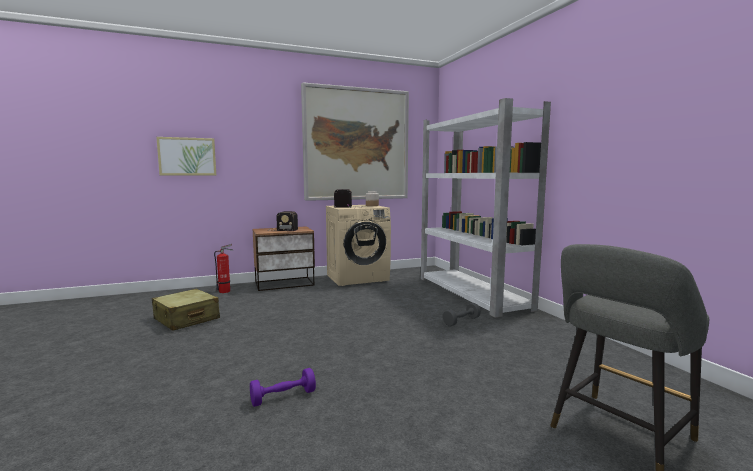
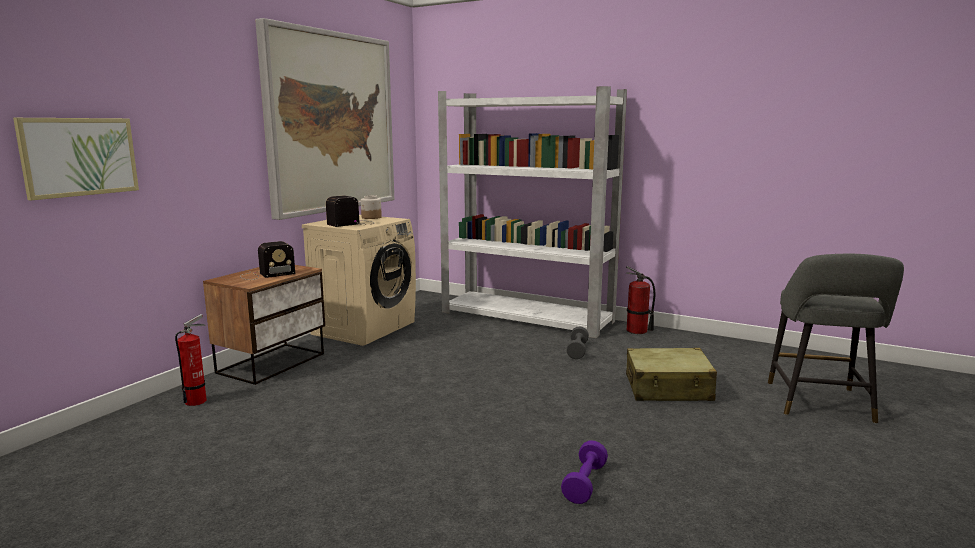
camera: 40 degrees left, 5 degrees up
(186, 319) = (242, 459): beige suitcase -> beige suitcase (668, 388)
(543, 321) = (637, 331): none -> fire extinguisher

